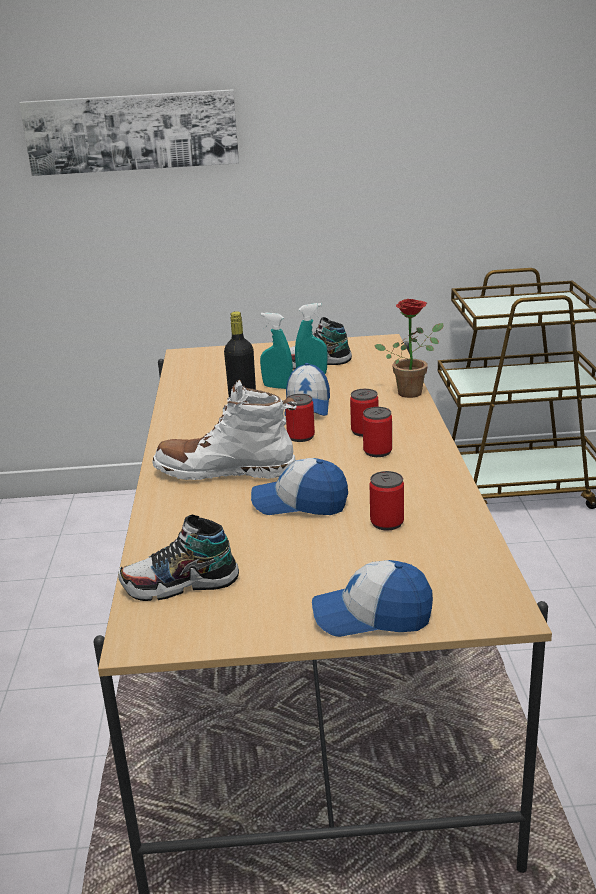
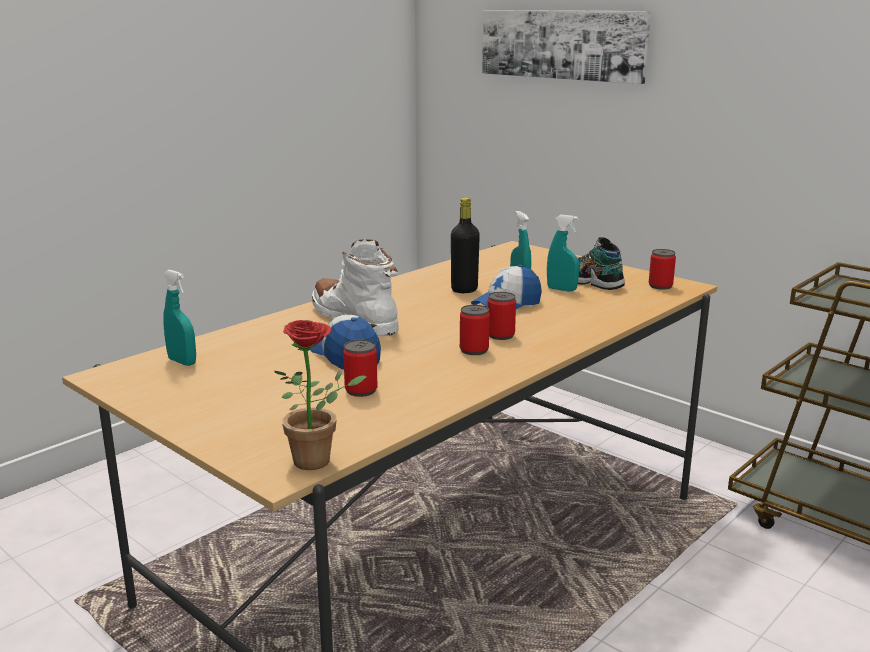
camera: 45 degrees right, 5 degrees down
(180, 585) = (182, 362): shoe -> turquoise spray bottle
(301, 436) = (451, 320): can -> can (660, 286)
(372, 616) = (214, 429): cap -> none
(413, 391) = (610, 326): potted plant -> potted plant (320, 461)

